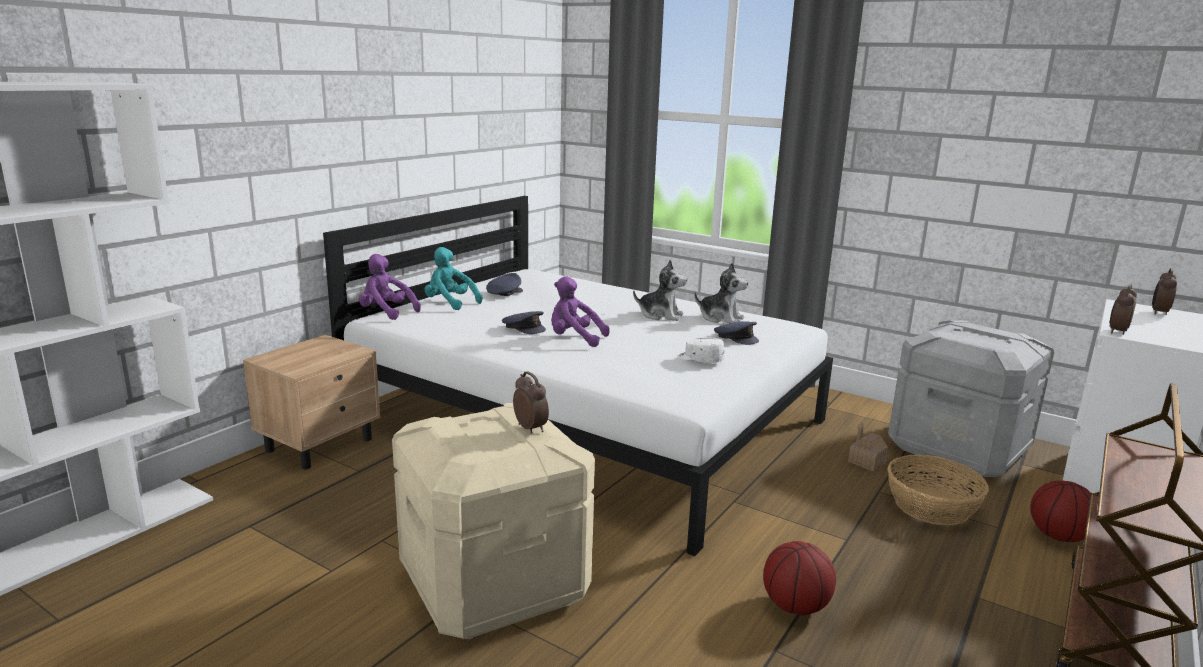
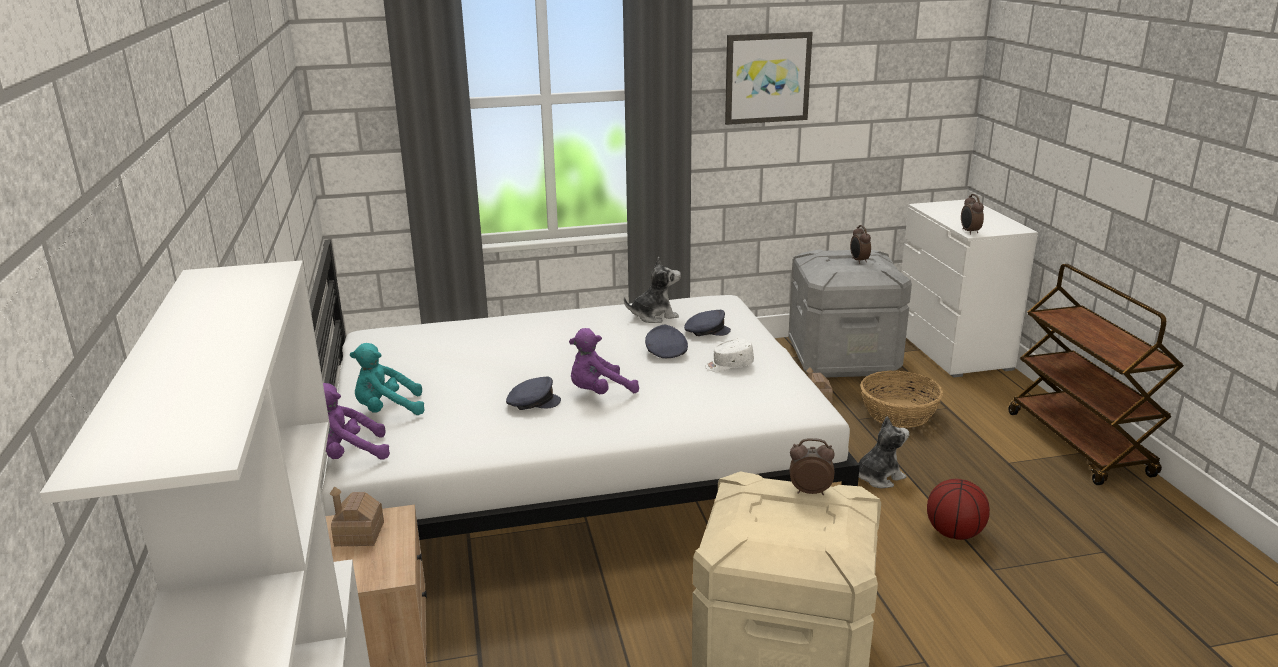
camera: 45 degrees left, 5 degrees up
(326, 349) = (359, 534): none -> toy house
(504, 293) = (413, 371): grey cap -> grey cap (665, 352)
(660, 315) = (605, 334): plush toy -> plush toy (878, 477)
(943, 123) = (767, 78): none -> picture
(1058, 537) = (977, 397): basketball -> none
(1158, 312) = (951, 206): alarm clock -> alarm clock (858, 261)

